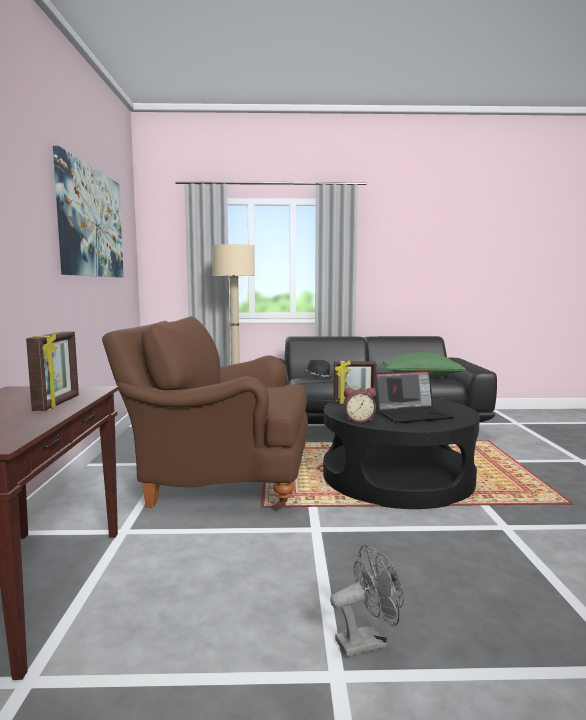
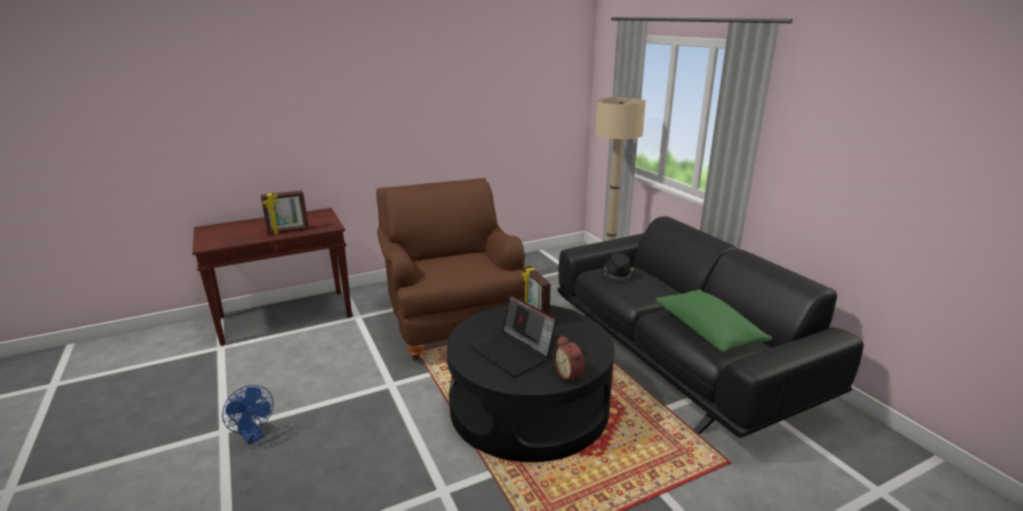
camera: 65 degrees right, 15 degrees up
(91, 222) = (477, 80): picture -> none
(358, 420) = (471, 328): alarm clock -> alarm clock (570, 374)
(367, 641) = (254, 436): grey fan -> blue fan

